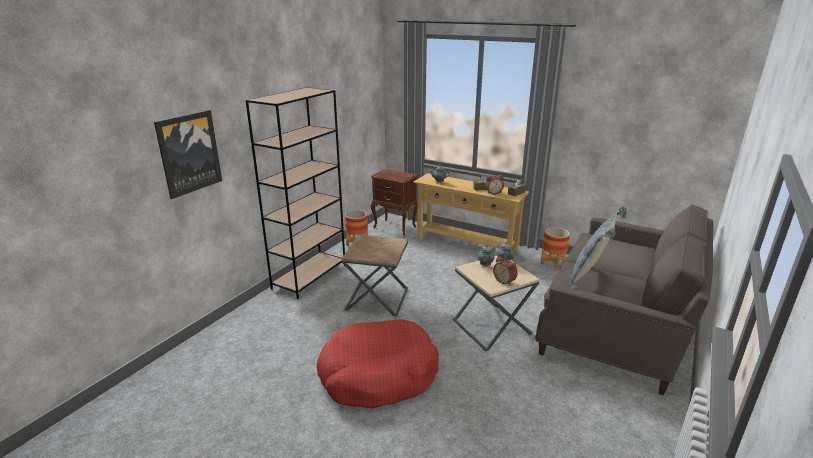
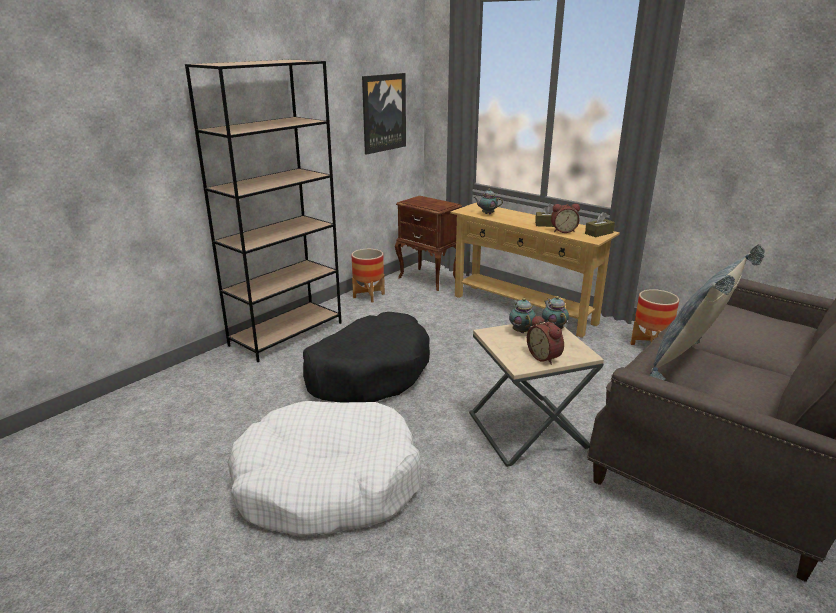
camera: 10 degrees right, 0 degrees up
(189, 153) = (88, 131): picture -> picture (383, 113)
(377, 299) = (368, 372): brown side table -> black dog bed
(378, 374) = (327, 484): red dog bed -> white dog bed

